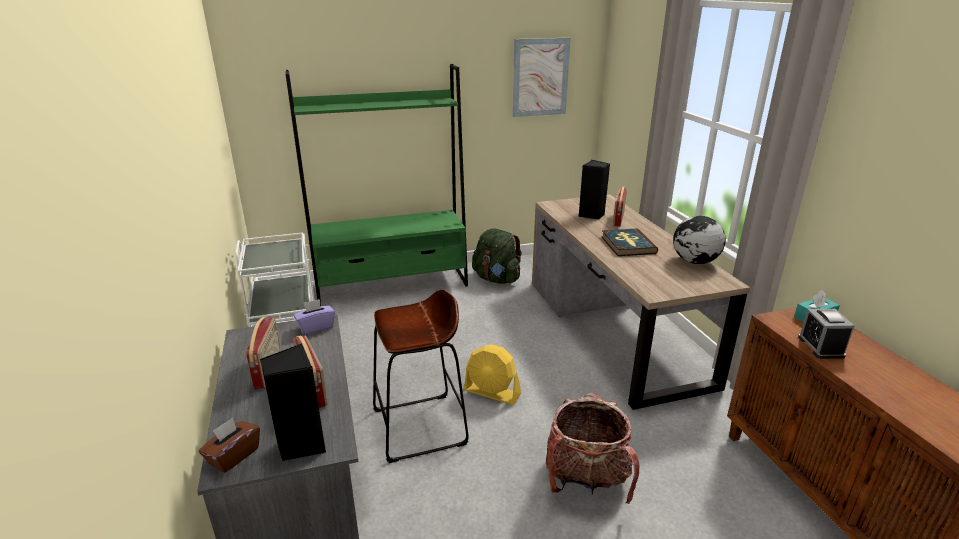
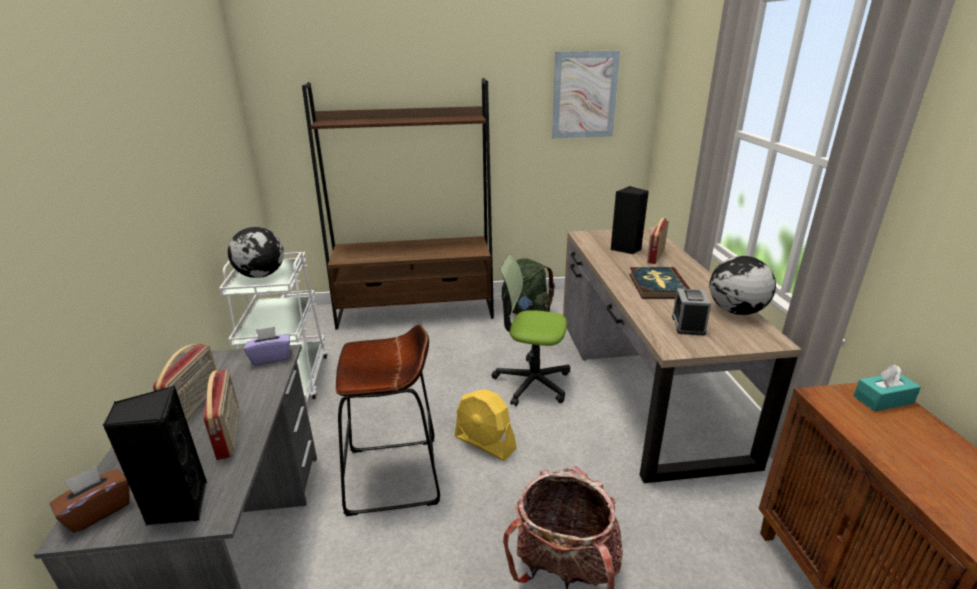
camera: 10 degrees right, 0 degrees up
(269, 257) = (262, 275): none -> globe
(392, 285) = (416, 312): green bookcase -> brown bookcase
(519, 339) = (532, 382): none -> office chair
(820, 347) = (885, 444): alarm clock -> alarm clock (688, 325)

